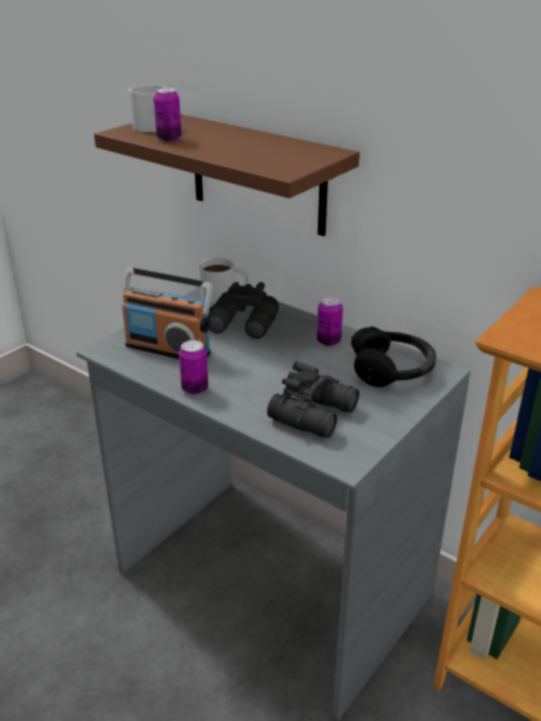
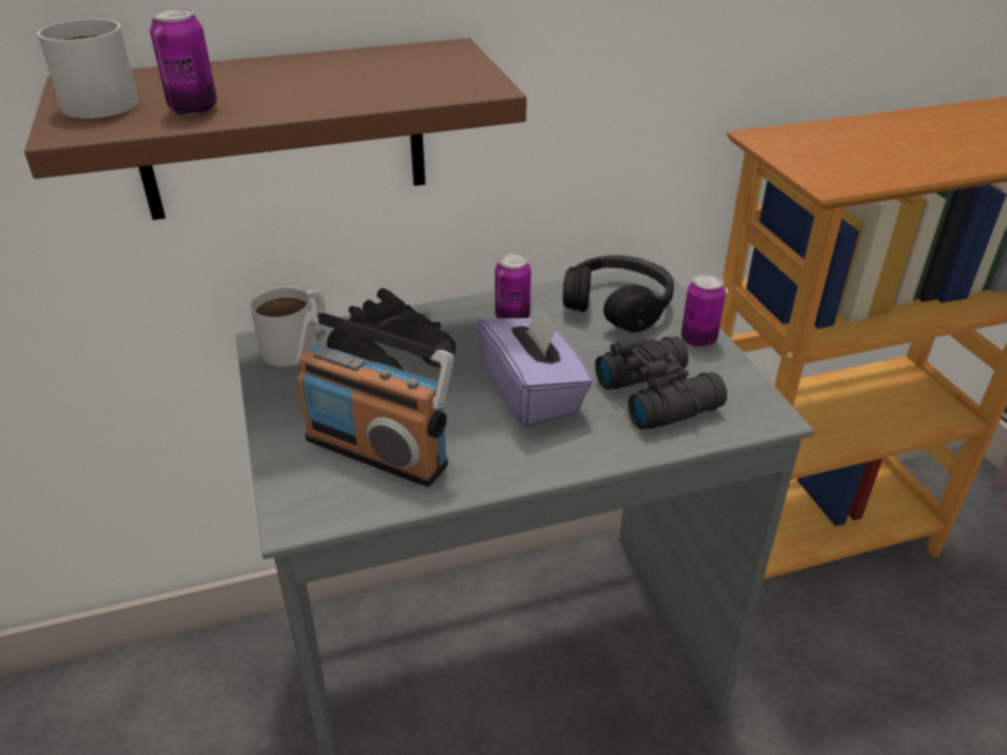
camera: 55 degrees left, 5 degrees up
(168, 349) = (377, 450): radio -> radio turned 60 degrees clockwise
(195, 389) = (509, 467): can -> can (698, 340)
(264, 374) = (532, 394): none -> purple tissue box

